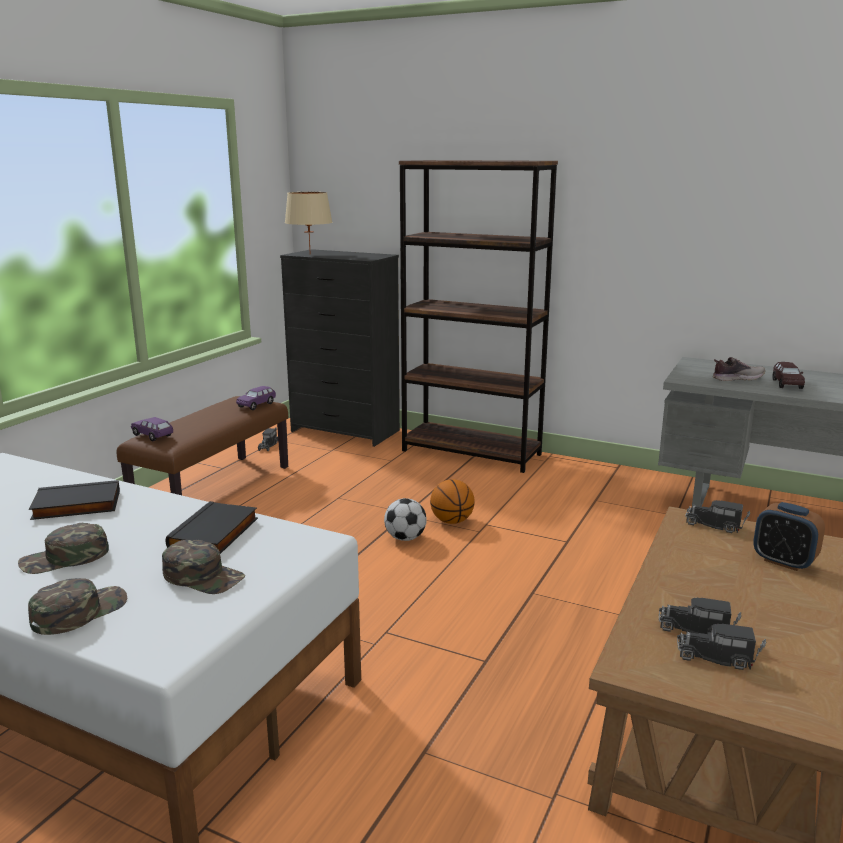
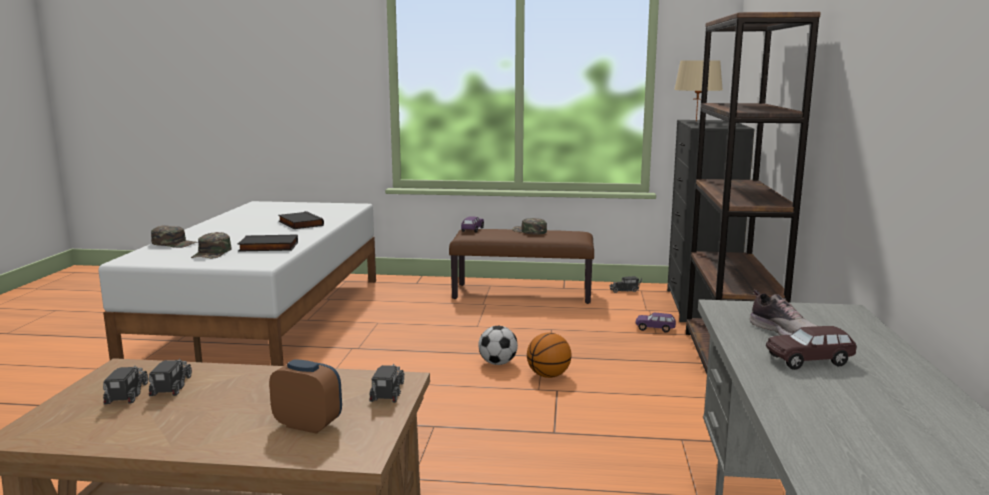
camera: 70 degrees right, 5 degrees down
(65, 558) = (233, 233): green cap -> green cap (529, 231)
(256, 405) = (567, 237): purple toy car -> purple toy car (655, 328)
(783, 561) = (308, 425): alarm clock -> alarm clock turned 90 degrees clockwise

